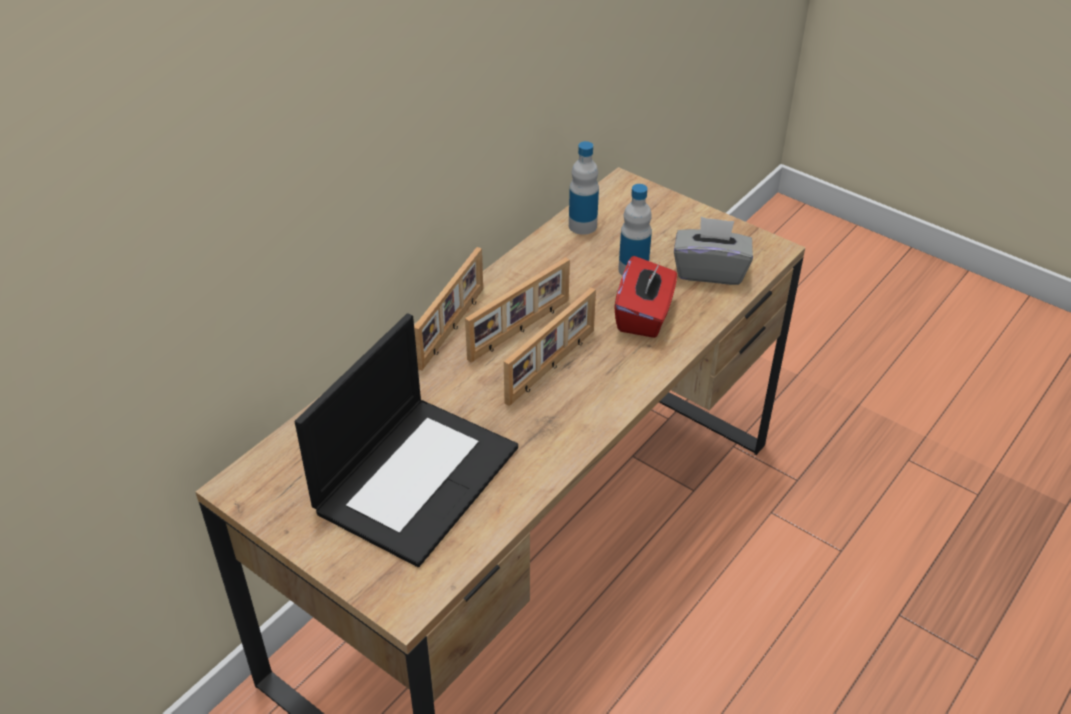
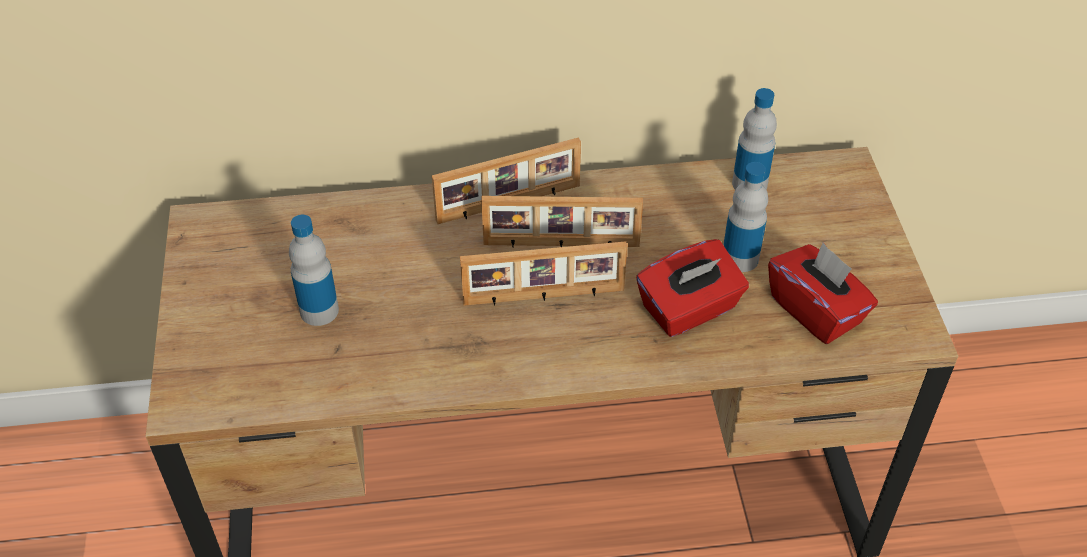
camera: 45 degrees right, 5 degrees up
(416, 477) = (319, 311): laptop -> bottle
(710, 271) = (816, 311): grey tissue box -> red tissue box

